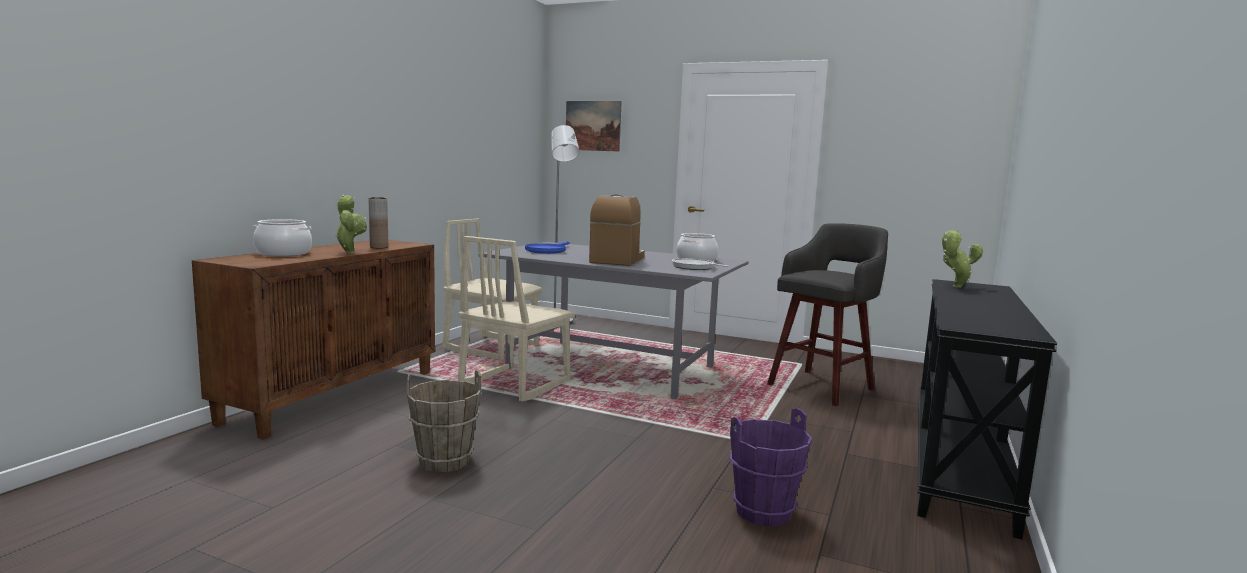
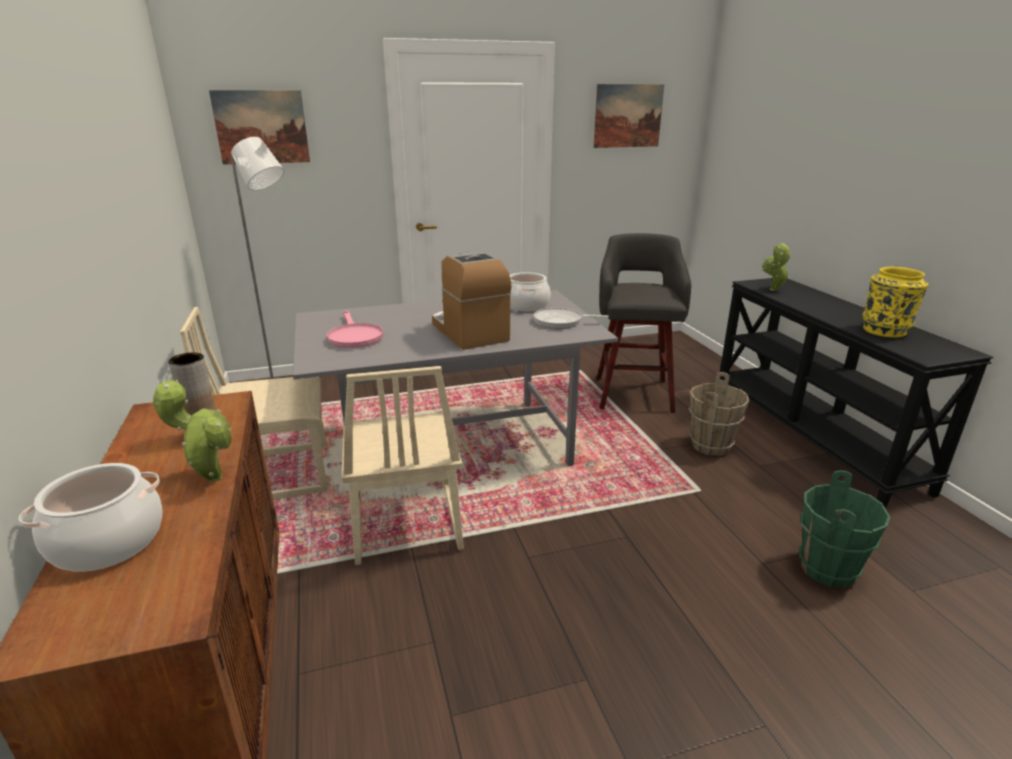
camera: 40 degrees left, 15 degrees up
(445, 461) = (543, 699): brown bucket -> brown bucket (711, 446)
(548, 250) = (354, 336): blue frying pan -> pink frying pan
(764, 512) = (828, 569): purple bucket -> green bucket
(906, 124) = (628, 116): none -> picture
(984, 314) = (884, 330): none -> yellow vase

